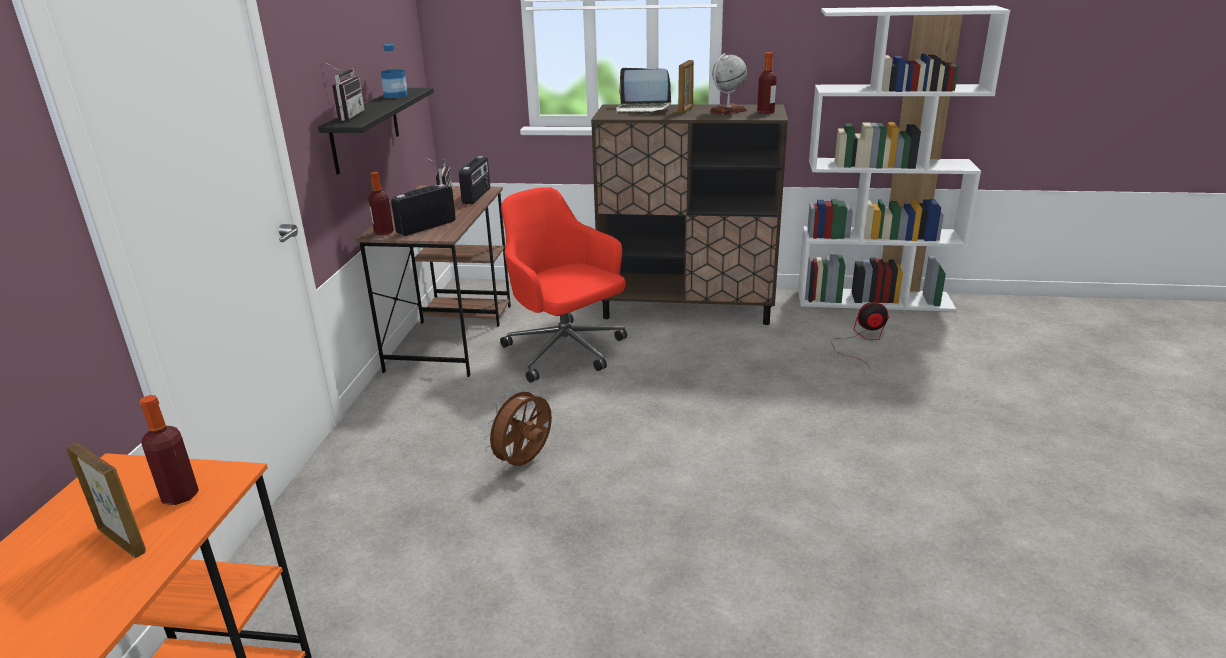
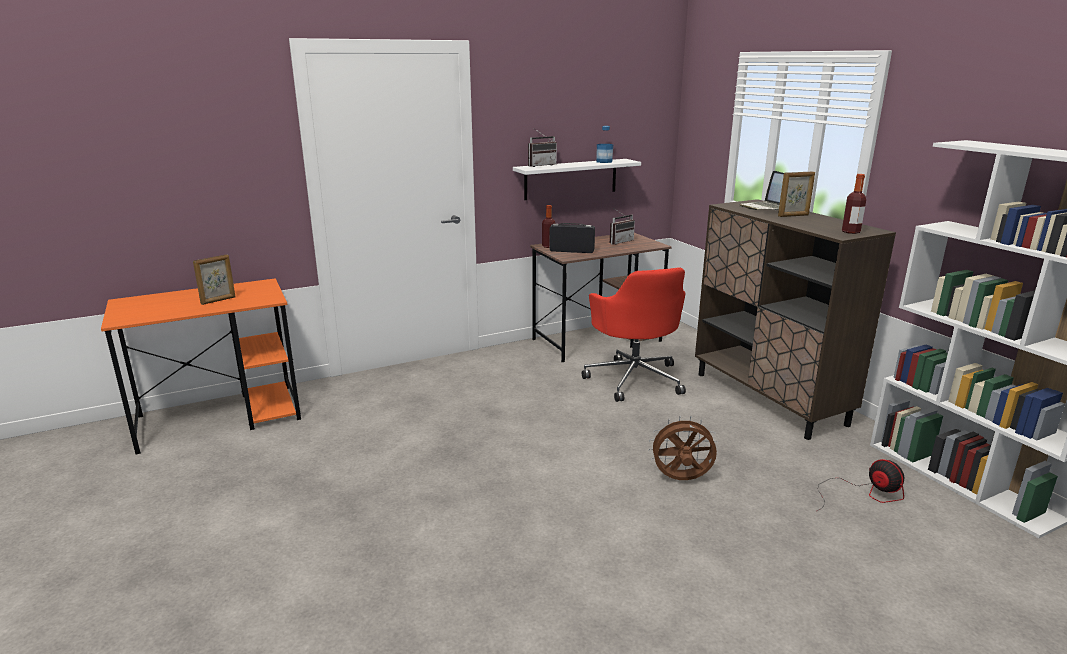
camera: 55 degrees right, 5 degrees down
(122, 540) = (218, 300): picture frame -> picture frame turned 45 degrees clockwise
(180, 495) = (253, 297): bottle -> none
(365, 129) = (571, 179): black shelf -> white shelf
(477, 196) = (642, 246): radio -> none
(524, 462) = (497, 411): brown fan -> brown fan (681, 480)
(566, 352) = (634, 378): red office chair -> red office chair turned 150 degrees clockwise
(728, 111) = (822, 224): globe -> none

